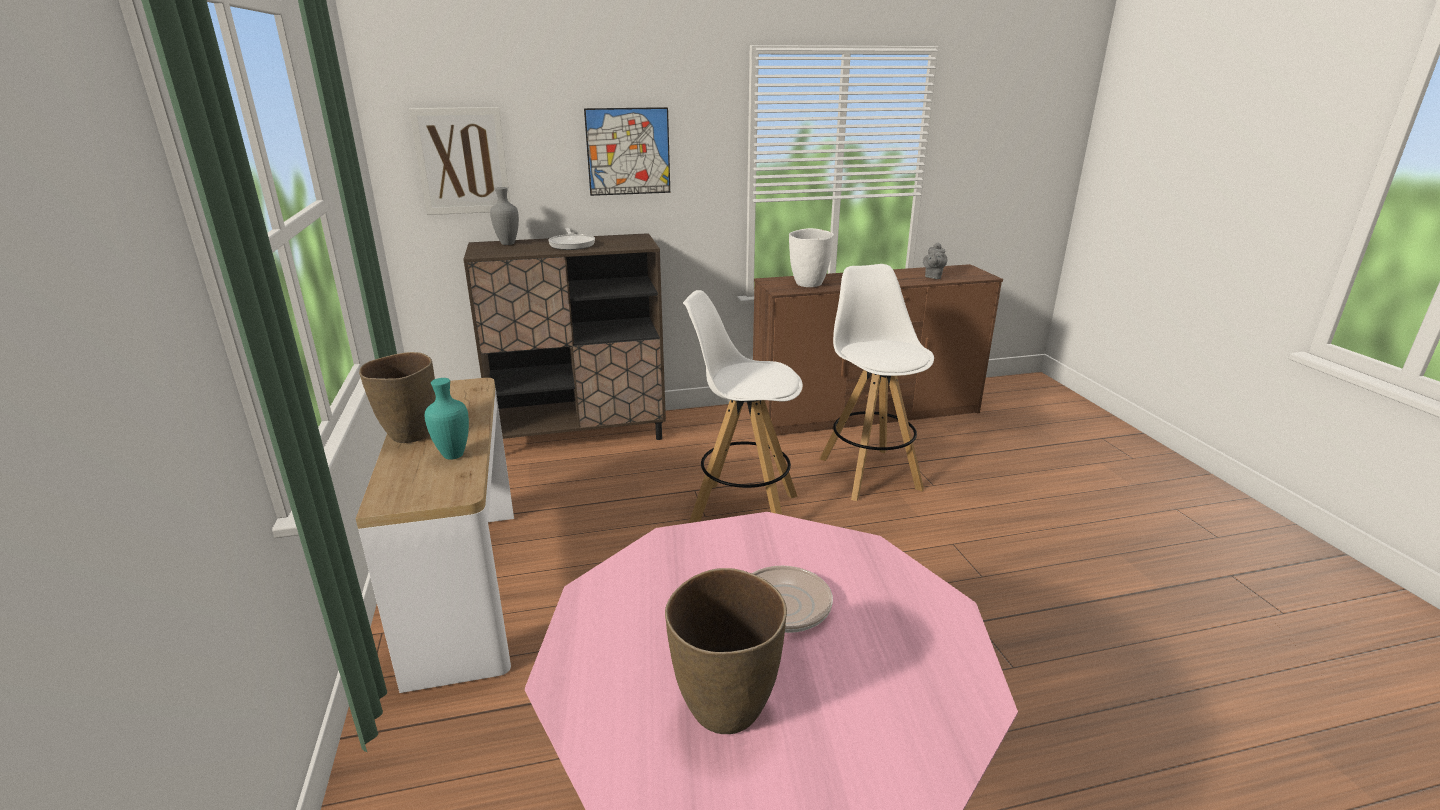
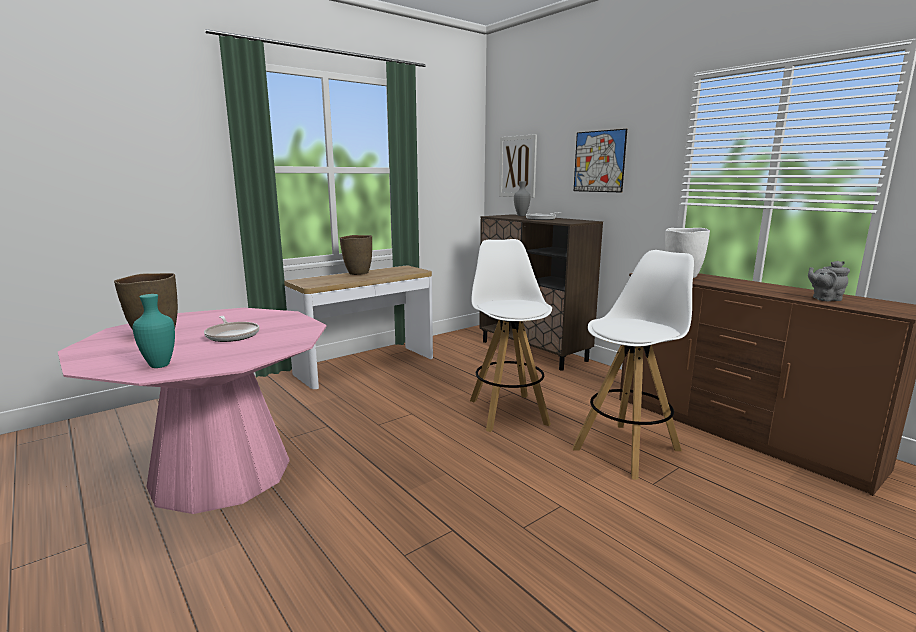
camera: 65 degrees right, 10 degrees down
(454, 455) = (343, 280): turquoise vase -> turquoise vase (159, 366)

